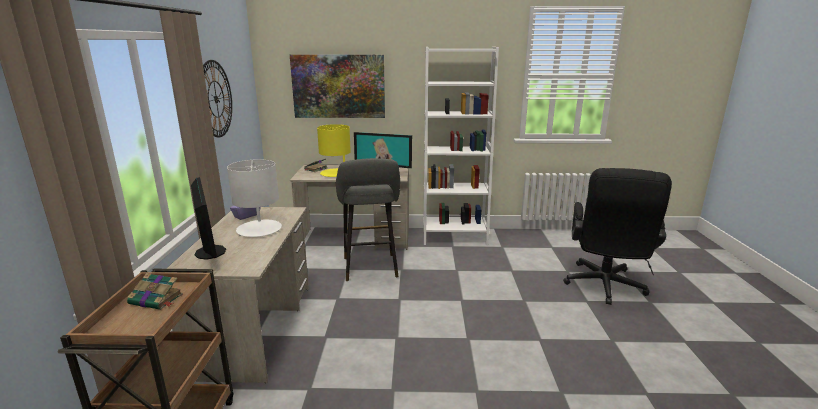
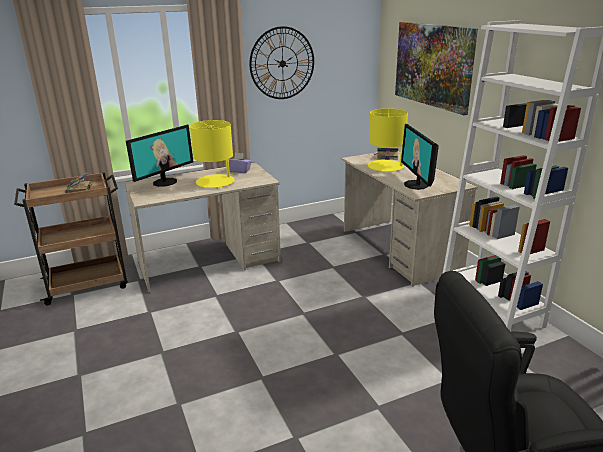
camera: 65 degrees right, 5 degrees up
(259, 229) = (215, 182): white table lamp -> yellow table lamp
(370, 269) = (345, 279): grey stool -> none

